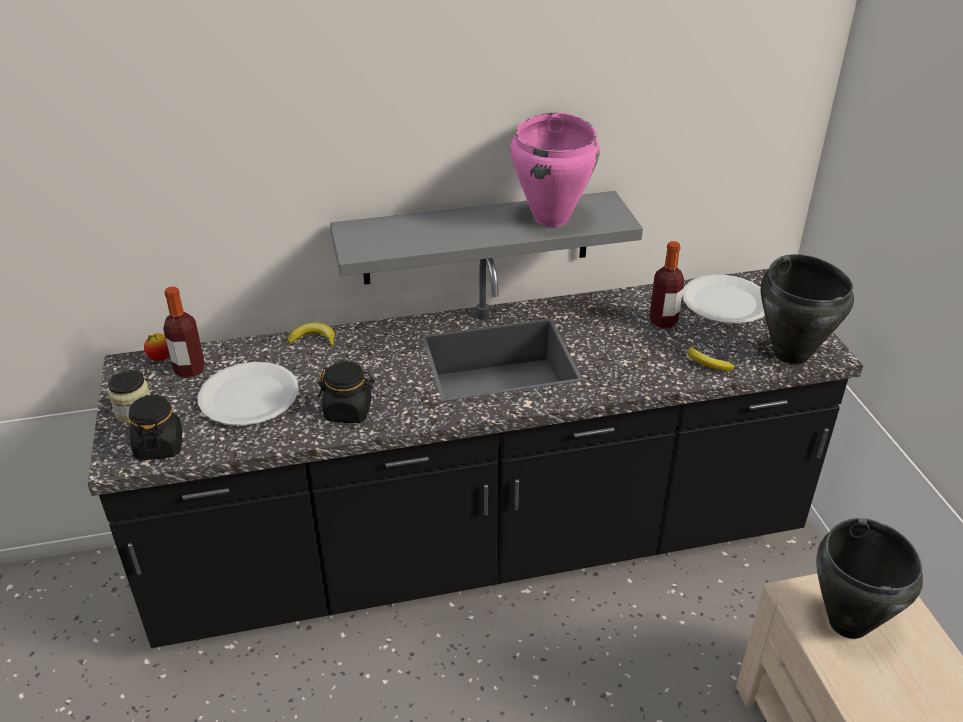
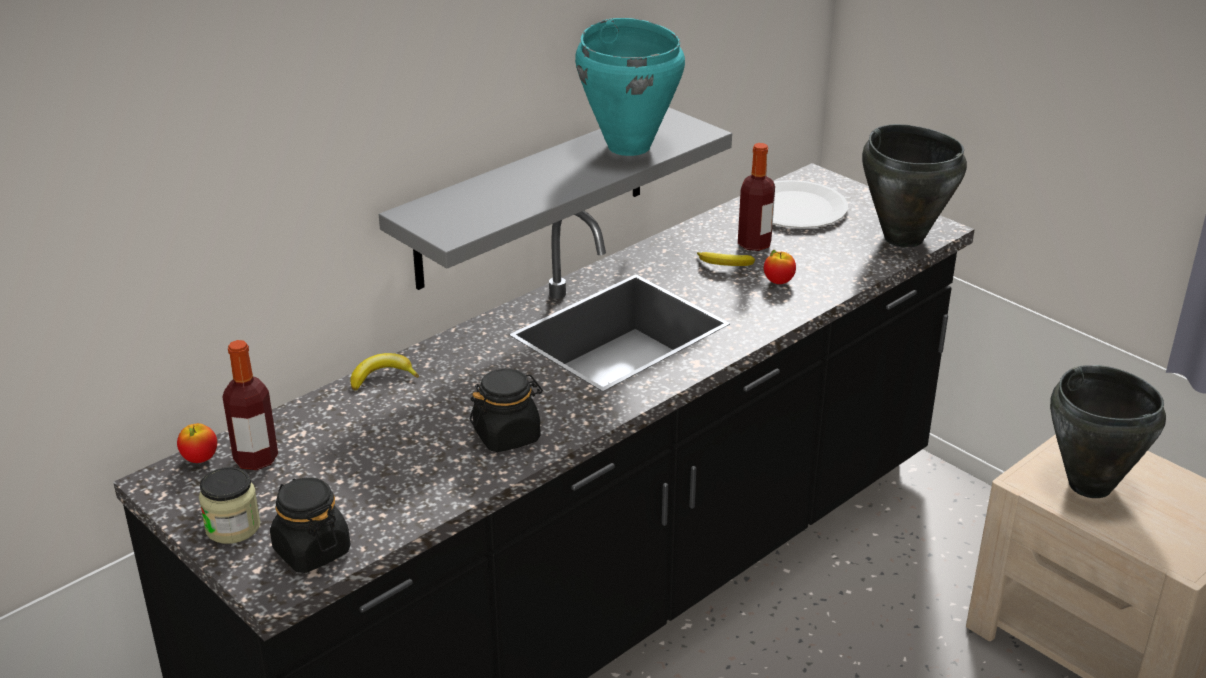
camera: 30 degrees left, 5 degrees down
(248, 396) = (367, 461): white plate -> none
(552, 218) = (629, 146): pink cooking pot -> turquoise cooking pot
(652, 359) = (778, 282): none -> apple
(706, 364) = (835, 271): banana -> banana (724, 265)

